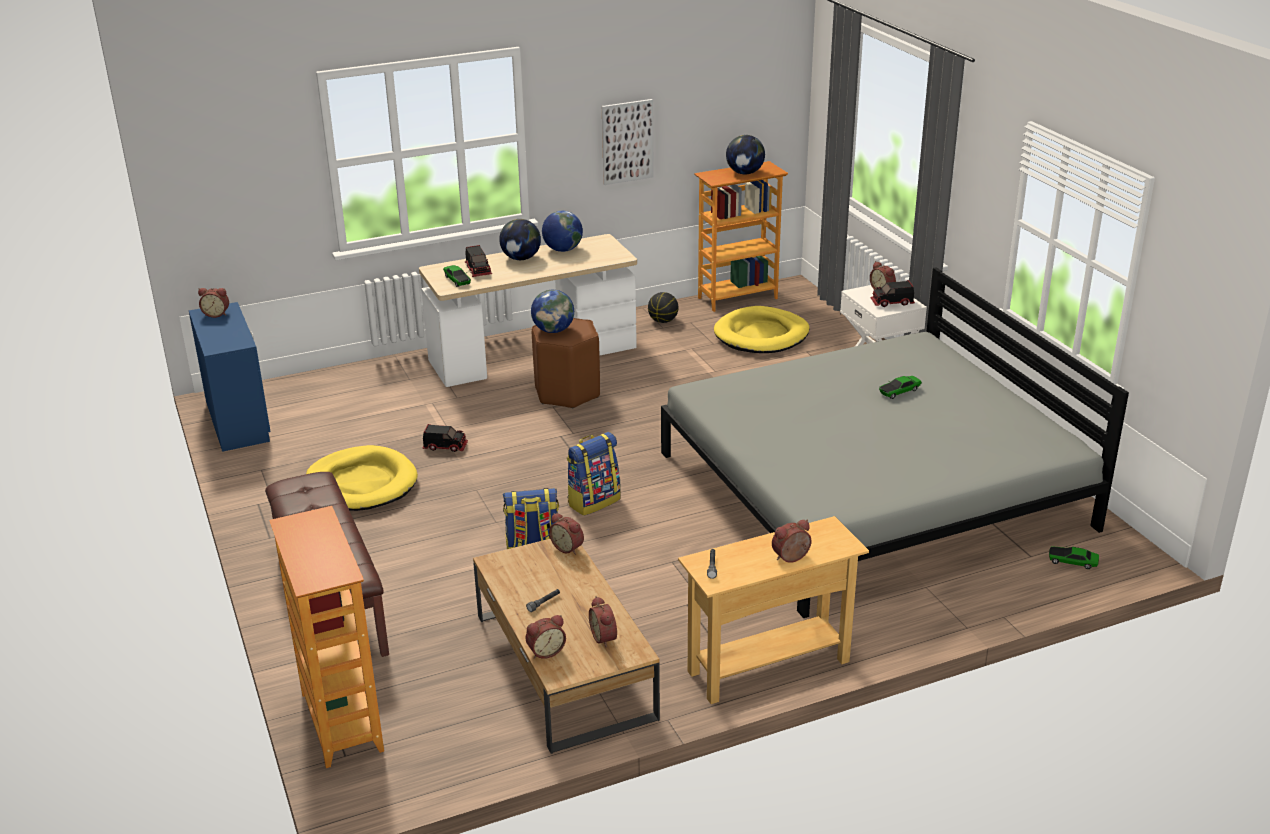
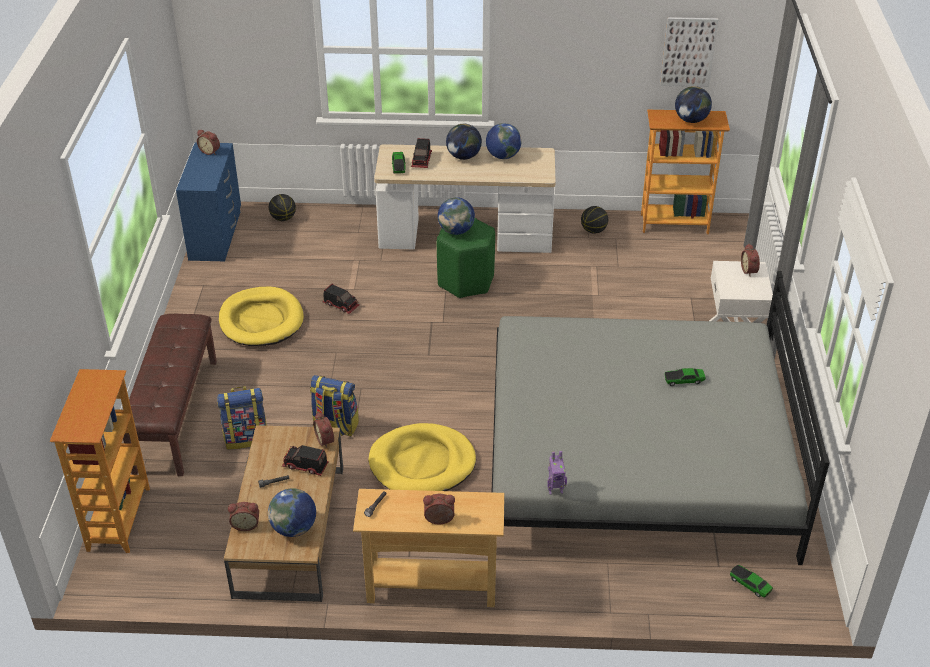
camera: 25 degrees right, 10 degrees up
(309, 387) = (283, 218): none -> basketball
(566, 393) = (465, 281): brown stool -> green stool
(593, 501) = (412, 392): backpack -> backpack (246, 438)
(605, 637) = (294, 528): alarm clock -> globe
(627, 141) = (586, 72): picture -> picture (688, 52)
(761, 335) = (665, 269): yellow dog bed -> yellow dog bed (422, 463)
(864, 511) = (555, 490): none -> toy robot
(892, 303) = (746, 287): toy truck -> toy truck (305, 466)

